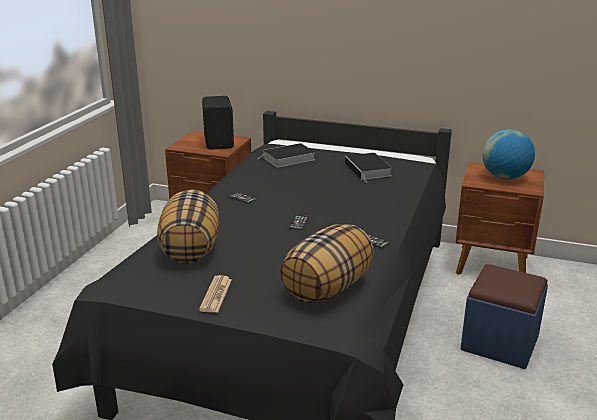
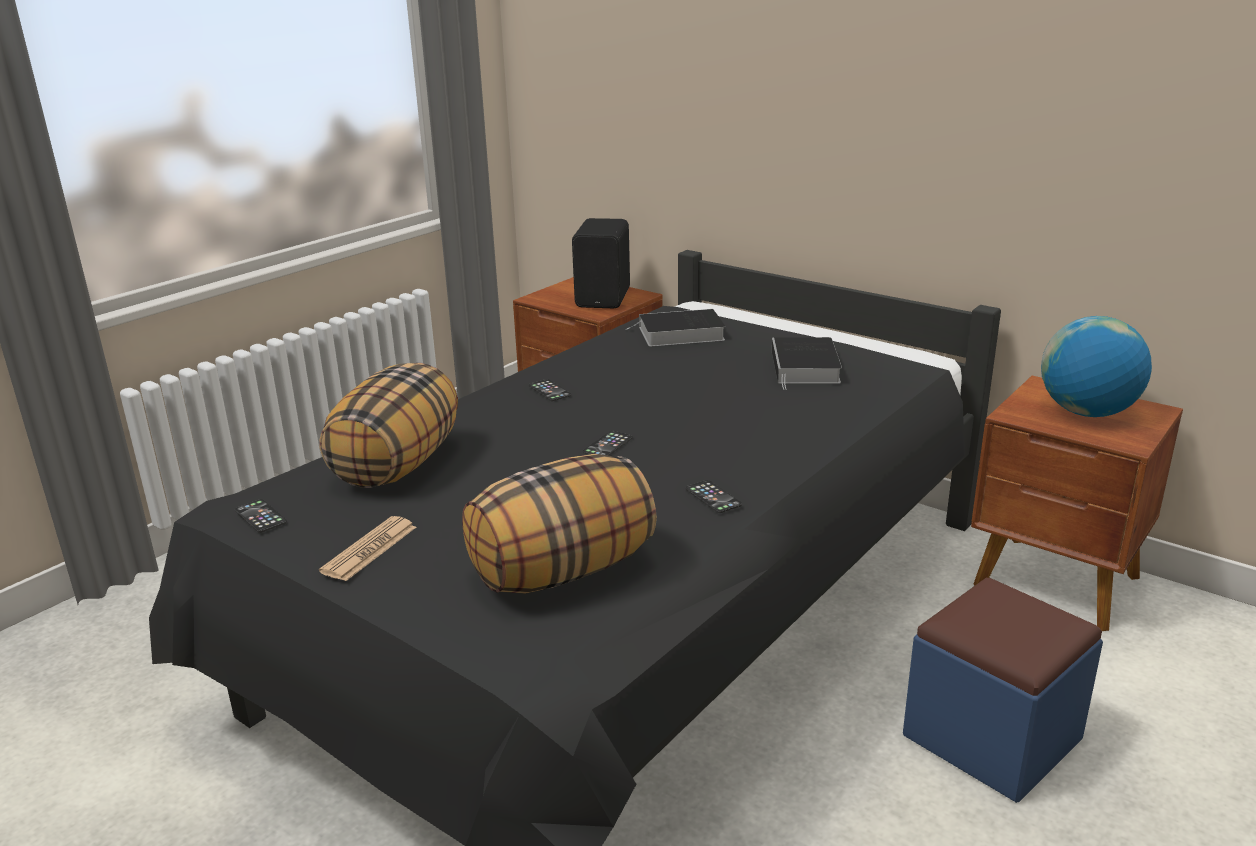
camera: 20 degrees right, 0 degrees up
(135, 288) = (260, 516): none -> phone

